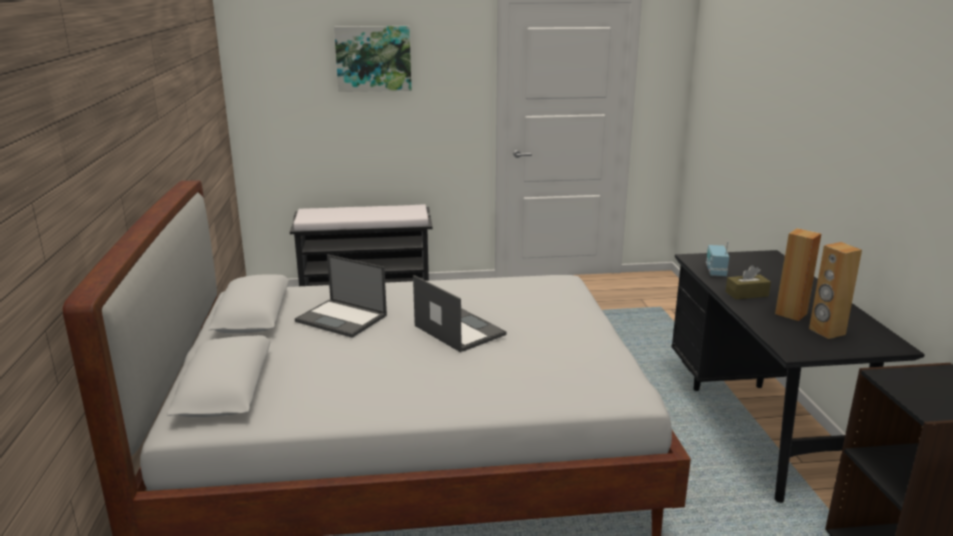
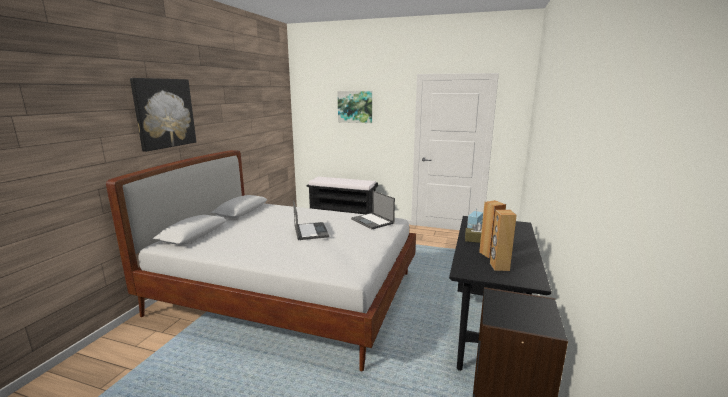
camera: 25 degrees right, 5 degrees down
(99, 119) = (164, 113): none -> picture
(342, 318) = (271, 218): laptop -> laptop (373, 221)

